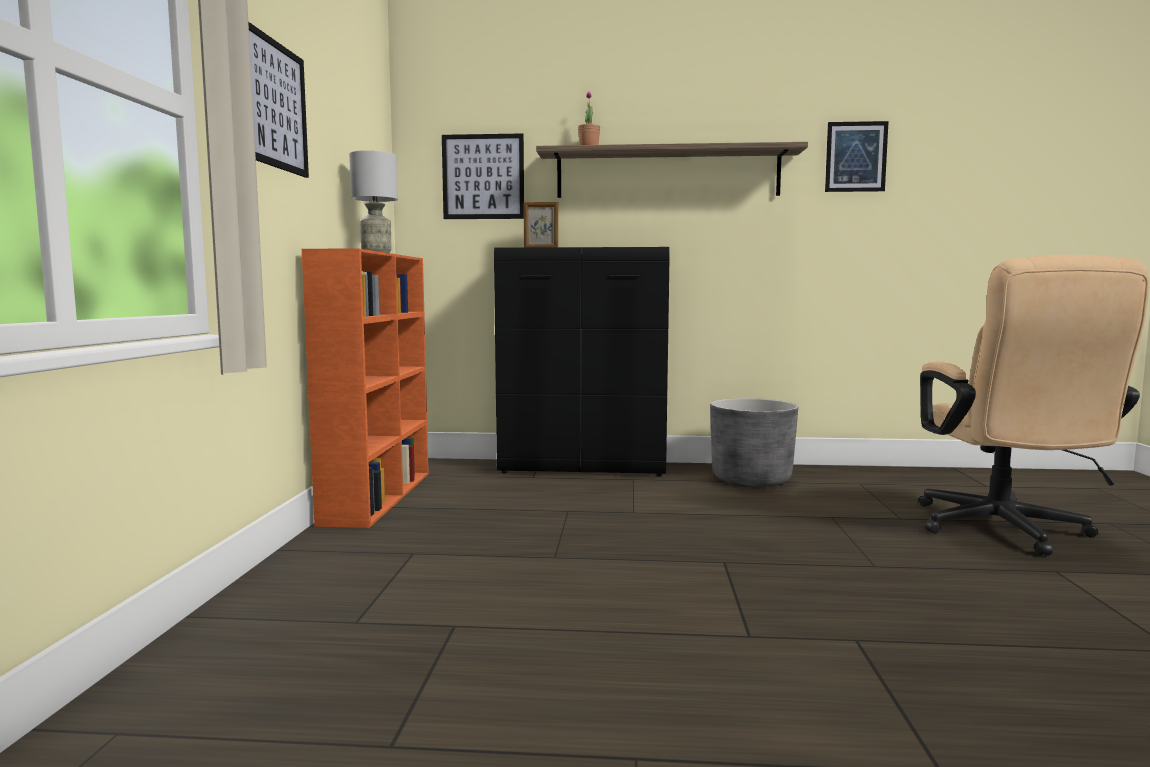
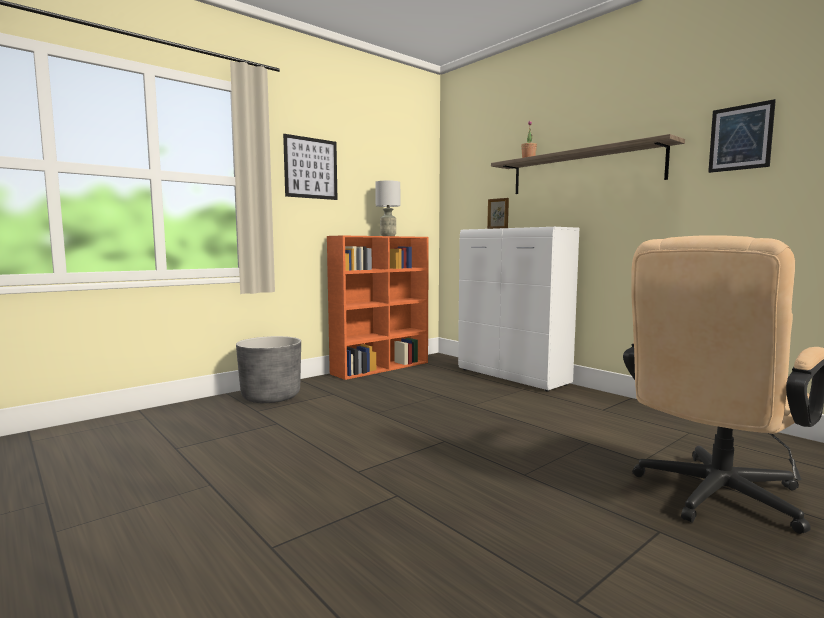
camera: 45 degrees right, 0 degrees up
(483, 177) = (478, 184): picture -> none
(584, 468) = (513, 377): black cabinet -> white cabinet
(751, 479) = (604, 408): grey planter -> grey planter (271, 396)

